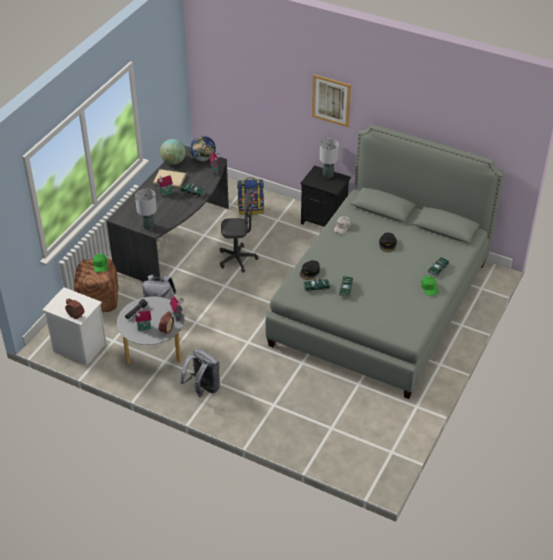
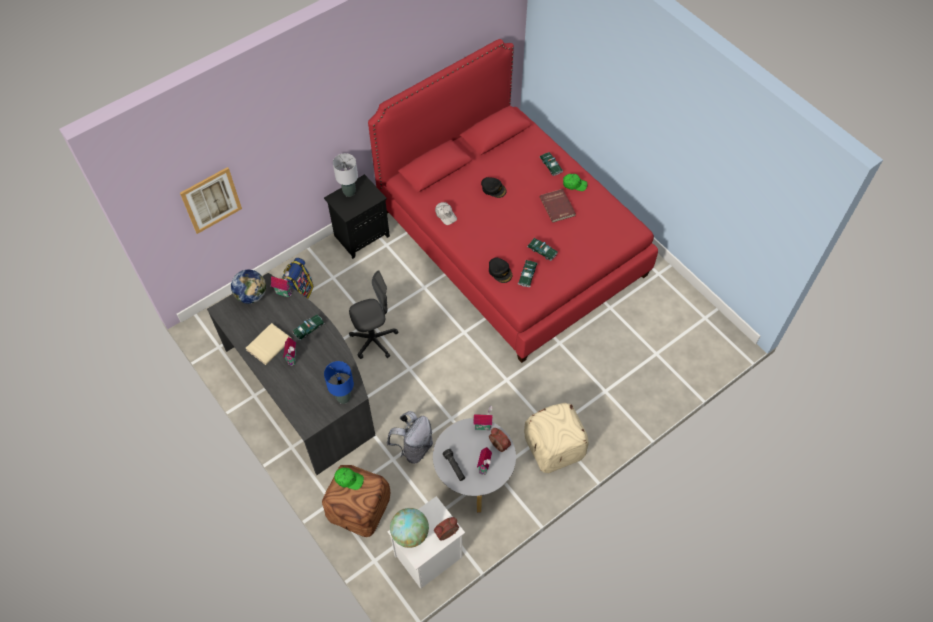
camera: 65 degrees left, 15 degrees up
(148, 226) = (343, 398): grey table lamp -> blue table lamp
(173, 162) = (236, 328): globe -> globe (410, 534)
(203, 388) = (553, 448): grey backpack -> beige ottoman
(237, 259) = (374, 340): grey office chair -> grey office chair turned 45 degrees clockwise
(331, 100) = (325, 119): picture -> picture (211, 200)
(380, 303) = (511, 242): grey bed -> red bed
(398, 285) = (558, 206): none -> red book

